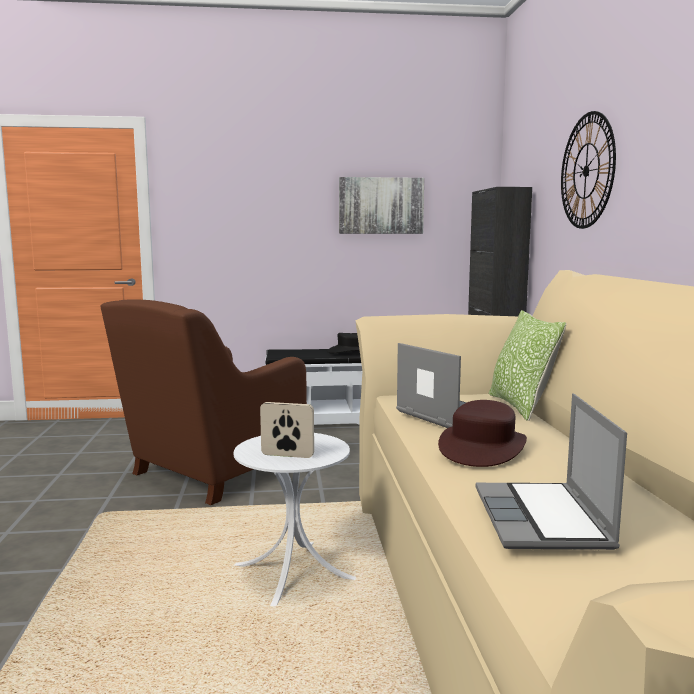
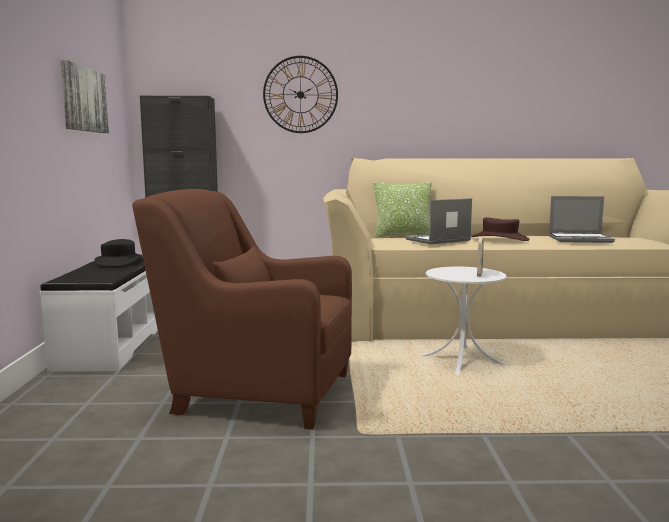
camera: 85 degrees left, 0 degrees up
(212, 472) = (256, 391): brown armchair -> brown armchair turned 150 degrees clockwise

